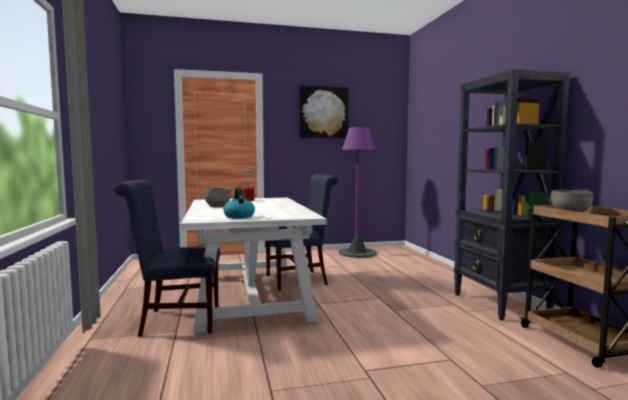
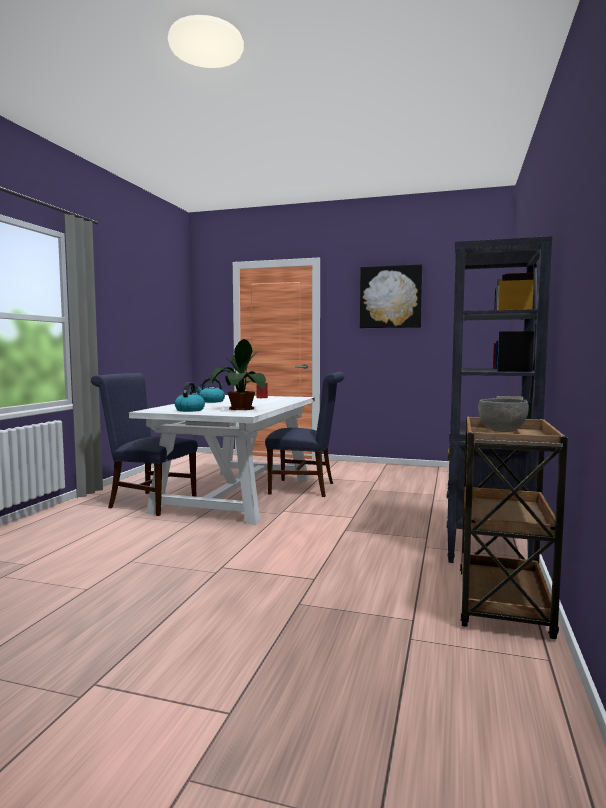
camera: 30 degrees right, 0 degrees up
(217, 206) = (211, 401): grey bowl -> kettle
(280, 212) = (240, 409): none -> potted plant
(357, 253) = (420, 472): purple floor lamp -> none

